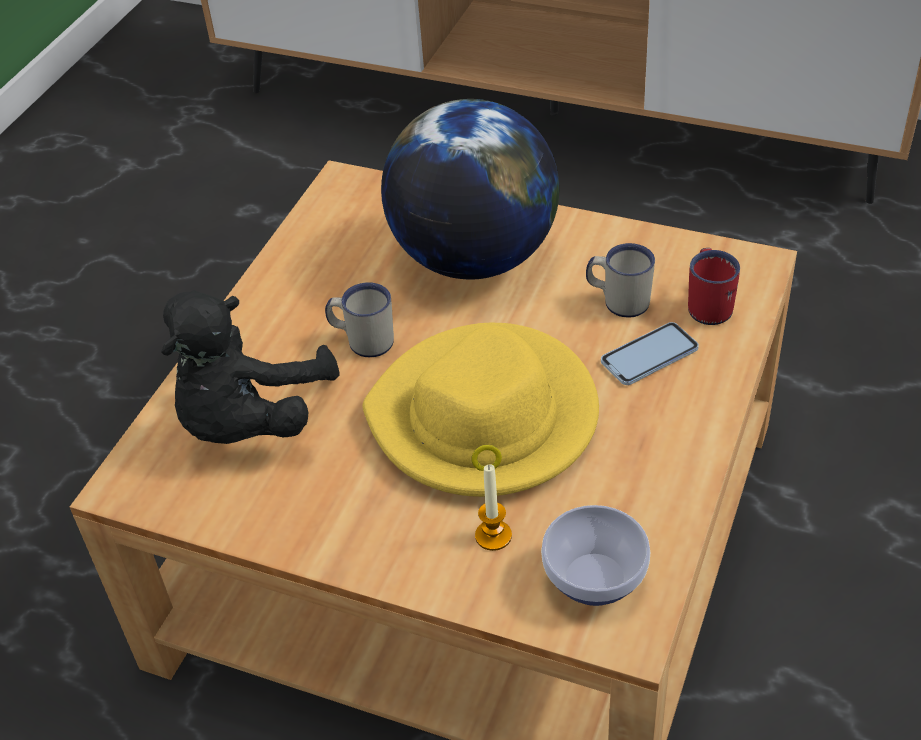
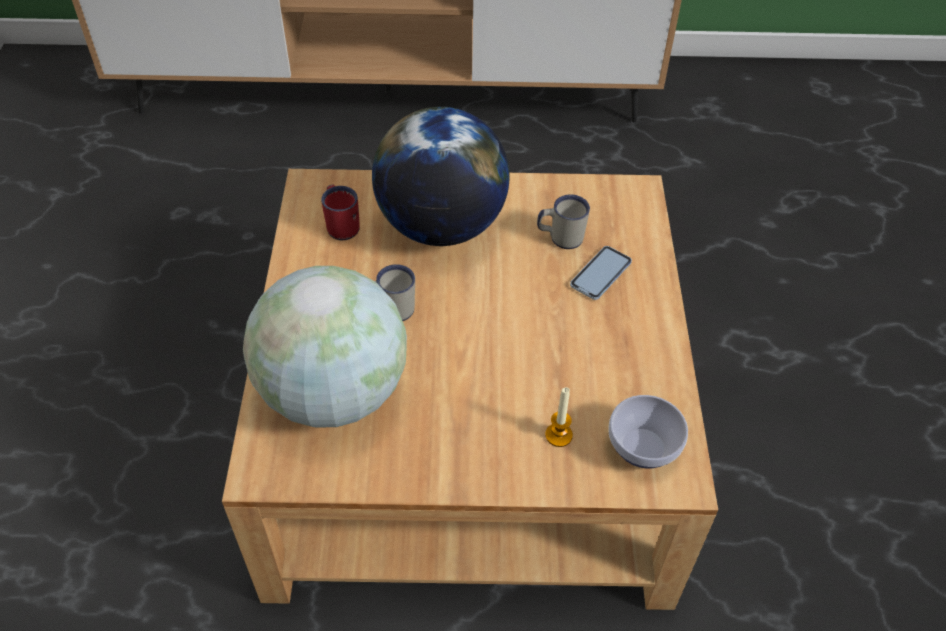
camera: 25 degrees left, 5 degrees up
(250, 420) = (333, 393): black plush toy -> globe
(484, 419) = (509, 349): yellow hat -> none
(709, 304) = (622, 227): red mug -> red mug (341, 225)

